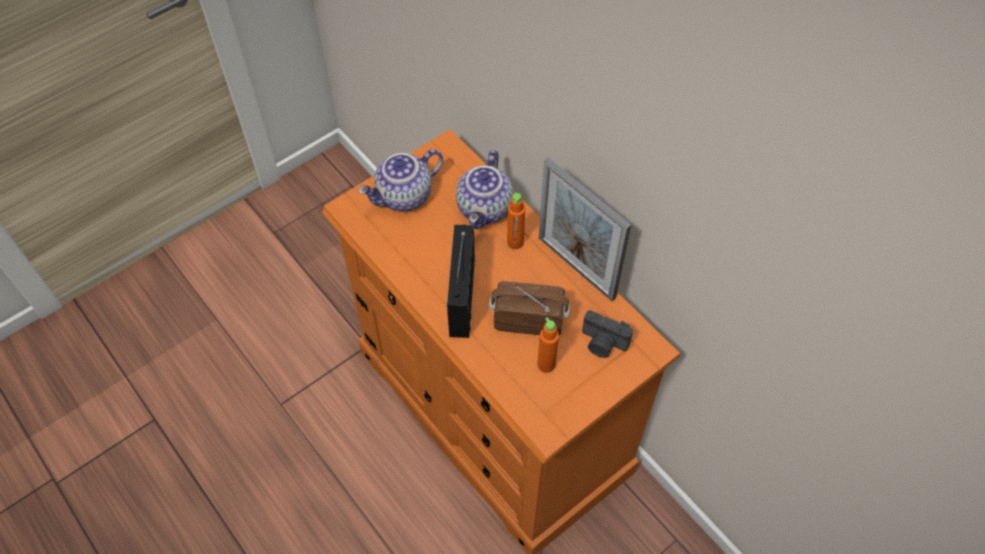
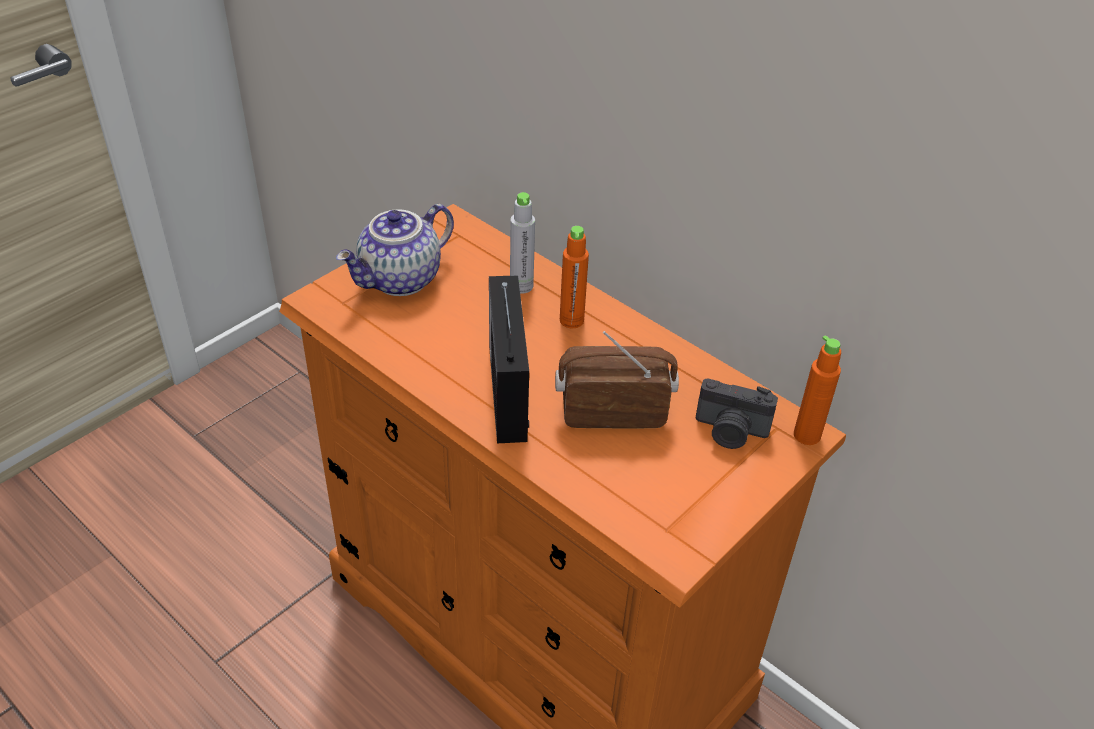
camera: 10 degrees left, 15 degrees down
(486, 209) = (521, 286): teapot -> grey bottle
(546, 364) = (653, 466): orange bottle -> orange bottle (807, 435)
(576, 267) = (666, 343): picture frame -> none

